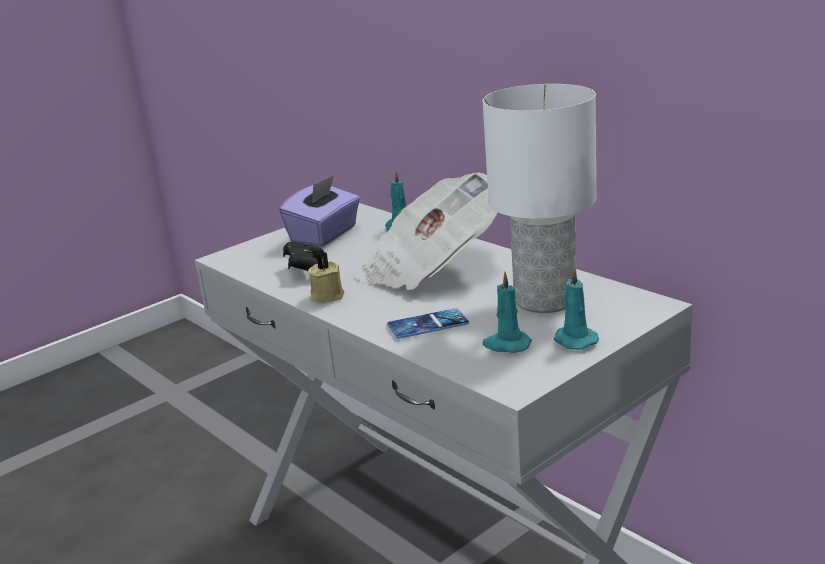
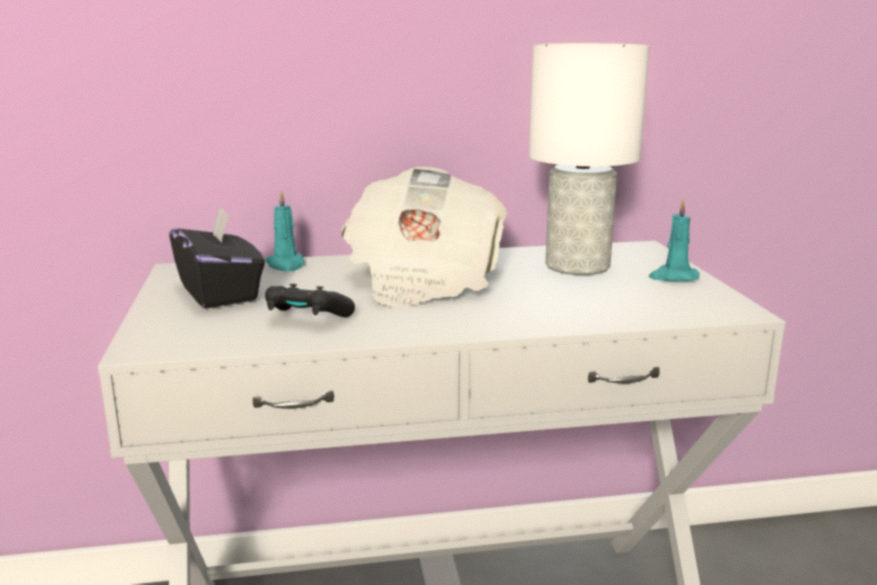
camera: 60 degrees left, 5 degrees down
(325, 235) = (220, 293): purple tissue box -> black tissue box
(326, 295) = (401, 327): beige candle -> none
(427, 324) = (559, 307): phone -> none
(506, 345) = (650, 295): turquoise candle -> none

